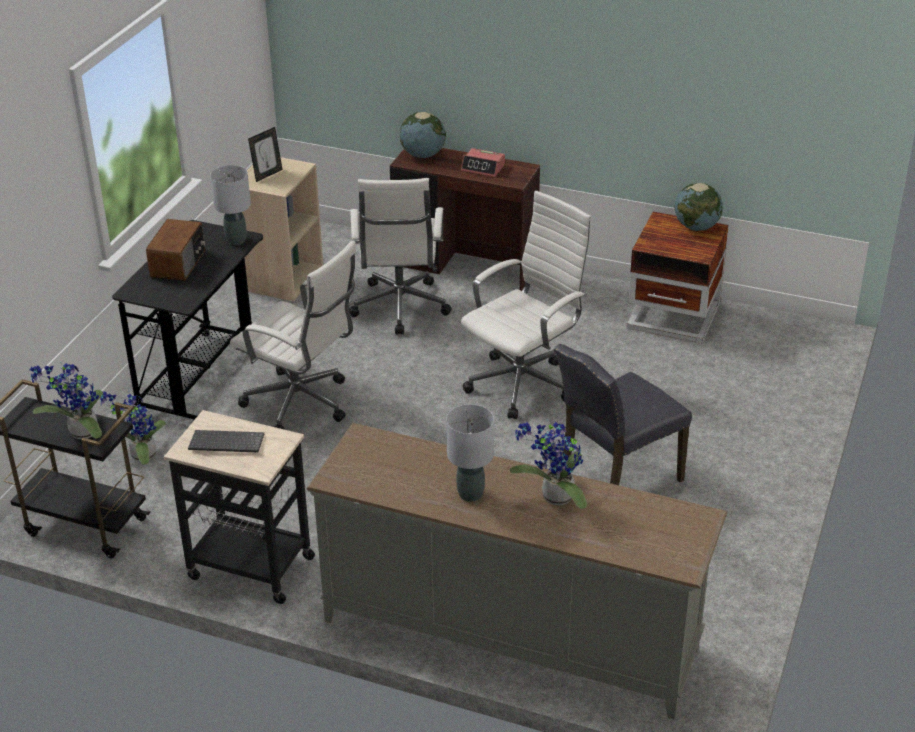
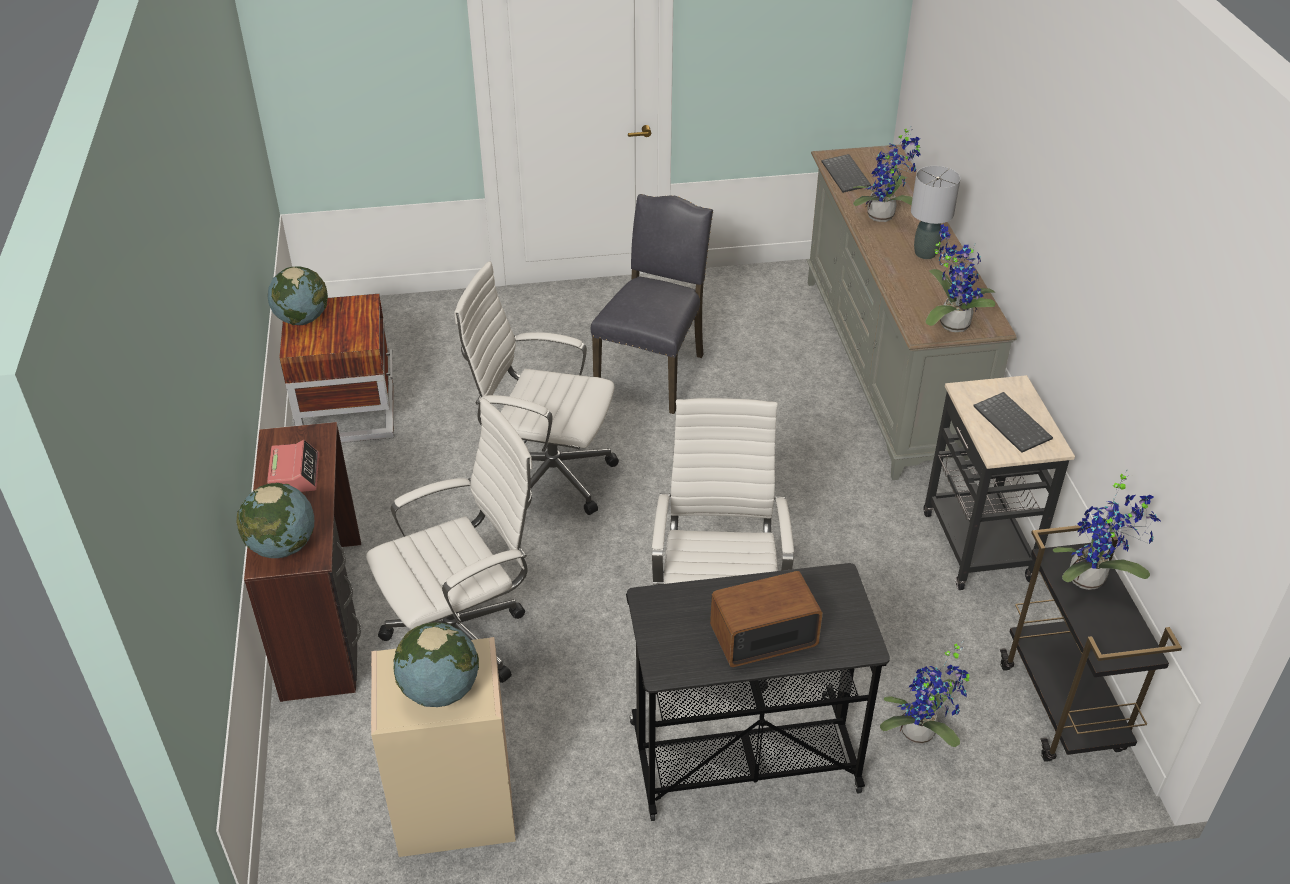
camera: 120 degrees left, 5 degrees up
(236, 240) = (662, 607): grey table lamp -> none
(267, 175) = (439, 691): picture frame -> globe
(358, 457) = (950, 323): none -> potted plant
(615, 480) = (653, 372): grey chair -> grey chair turned 90 degrees counterclockwise
(654, 510) = (847, 175): none -> keyboard

